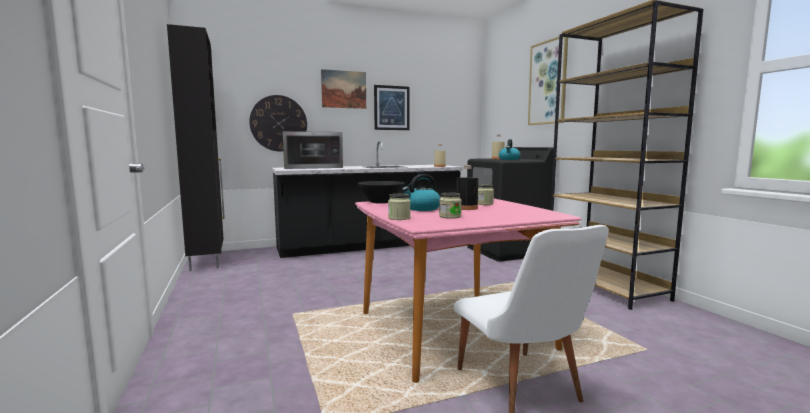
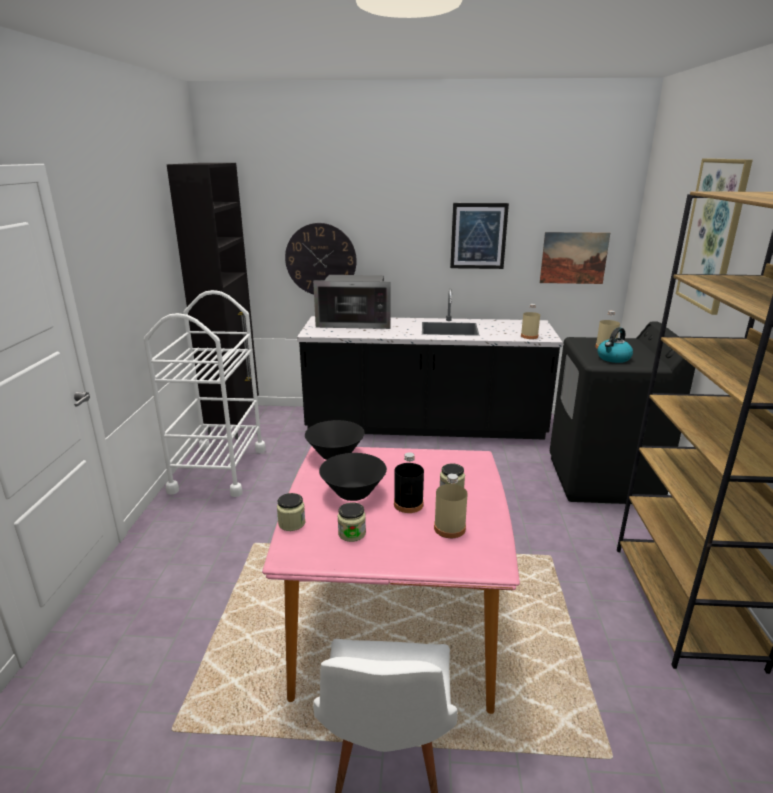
camera: 25 degrees right, 15 degrees up
(217, 284) = (219, 470): none -> white cart
(344, 89) = (408, 211): picture -> picture (574, 258)
(422, 209) = (353, 493): kettle -> black bowl
(508, 210) = (449, 528): none -> beige bottle

